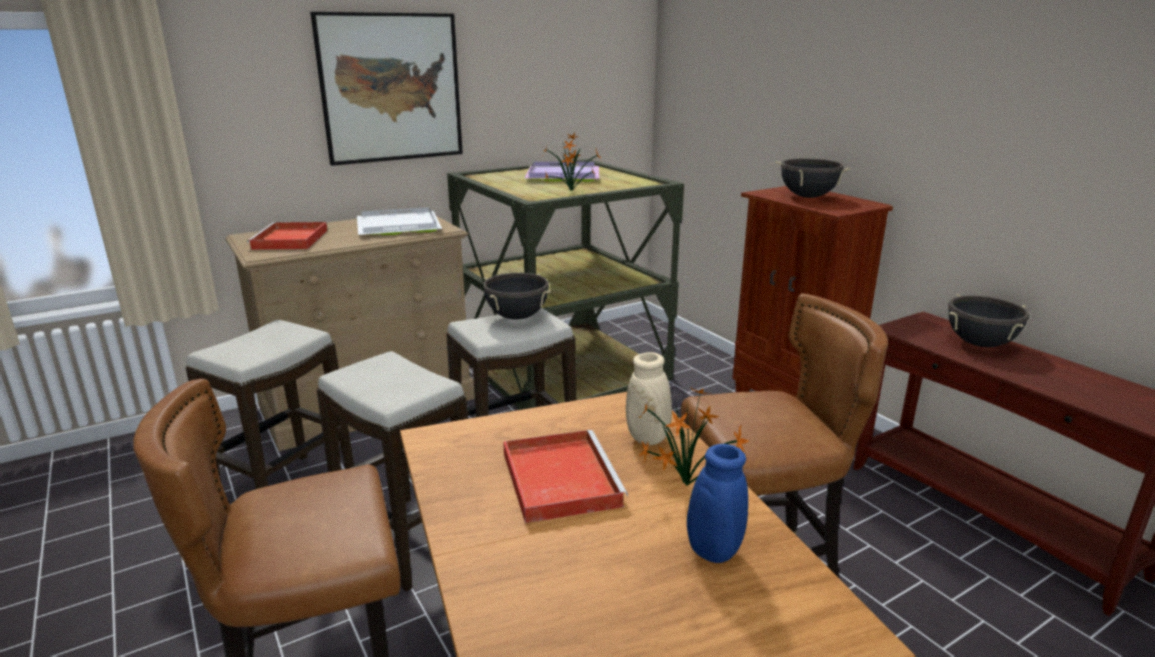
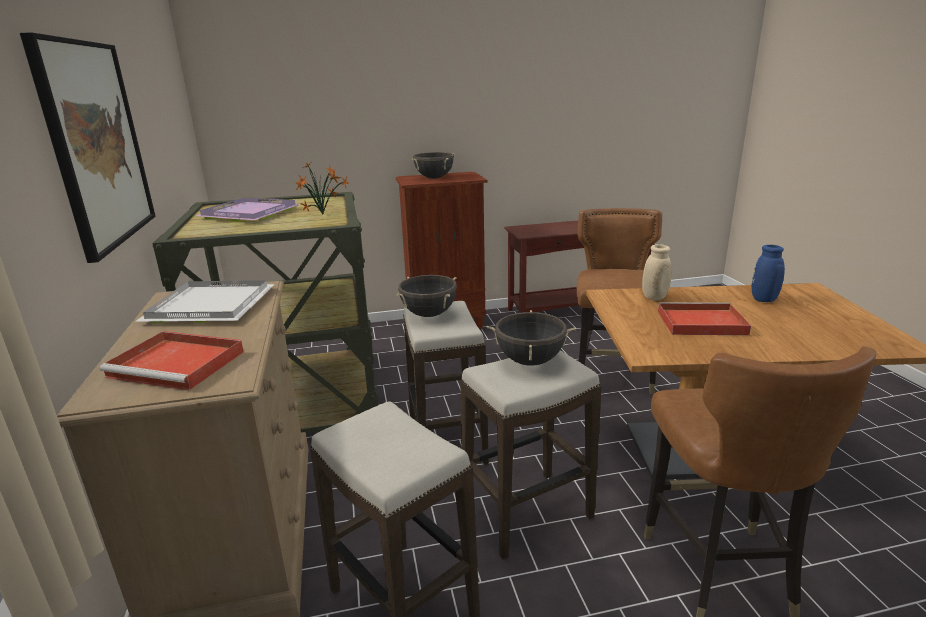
camera: 70 degrees left, 0 degrees up
(688, 487) = (707, 296): potted plant -> none
(979, 344) = (553, 227): black cooking pot -> black cooking pot (530, 361)

